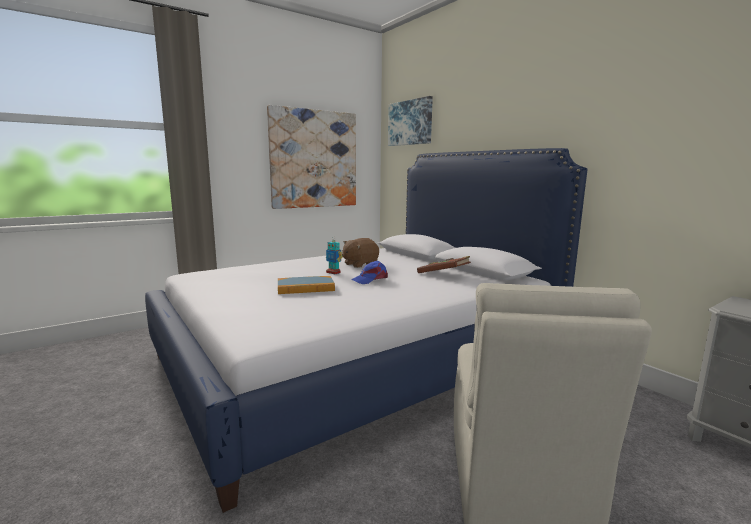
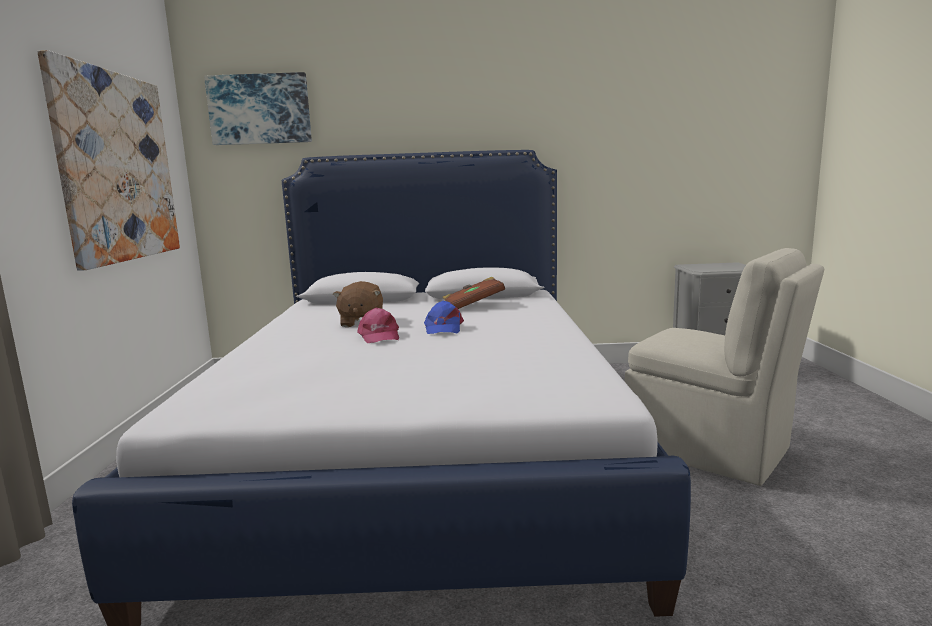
camera: 55 degrees left, 0 degrees up
(305, 288) = (425, 355): book -> none
(333, 272) = (378, 336): toy robot -> pink cap

